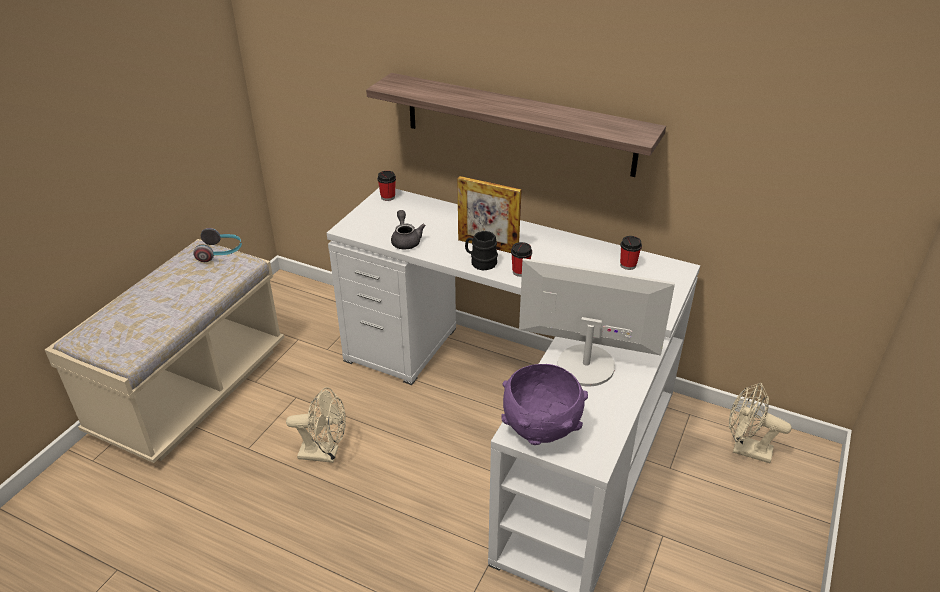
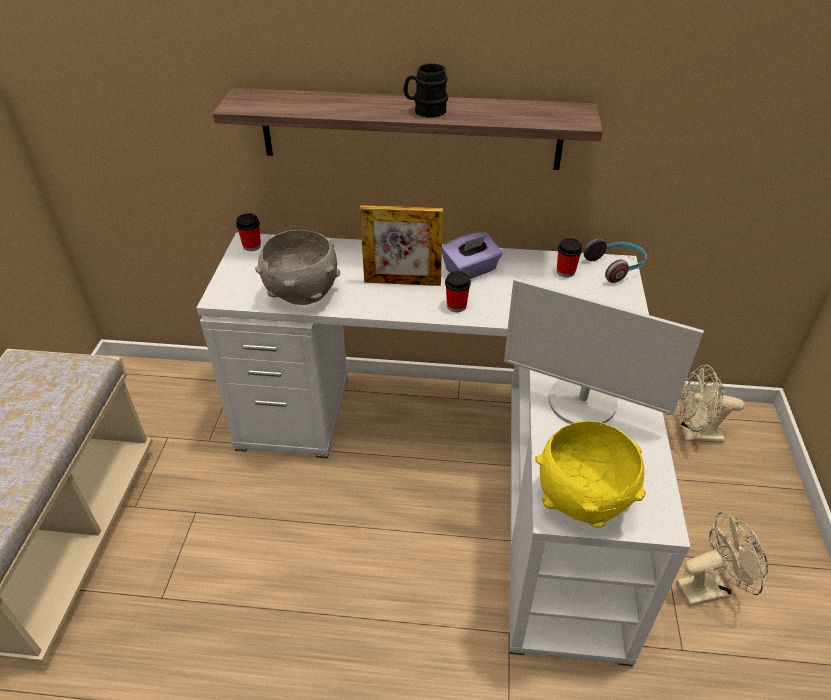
camera: 20 degrees left, 5 degrees up
(221, 252) = (50, 361): headphones -> headphones (616, 267)
(325, 453) = (262, 574): beige fan -> beige fan (709, 588)
(406, 240) = (302, 296): grey teapot -> grey bowl
(480, 262) = (405, 305): black mug -> black mug (425, 110)
(541, 431) = (582, 501): purple bowl -> yellow bowl
(548, 248) = (471, 270): none -> purple tissue box
(585, 365) = (582, 402): monitor -> monitor turned 150 degrees counterclockwise

